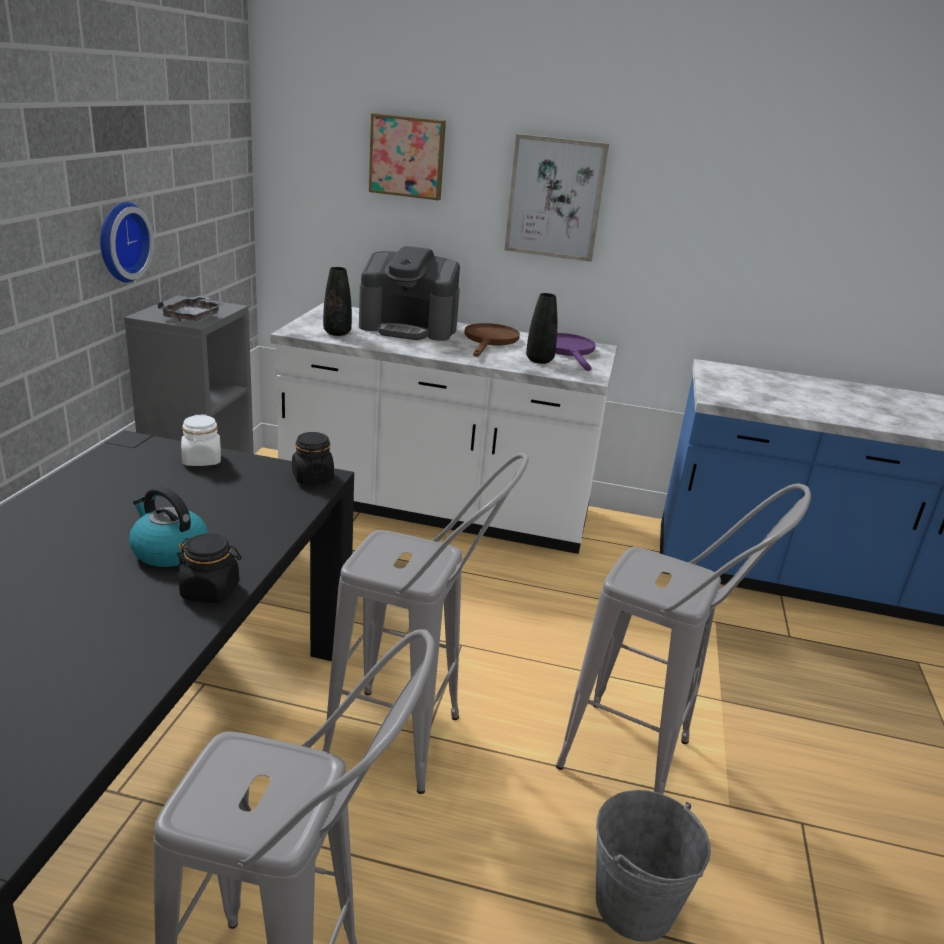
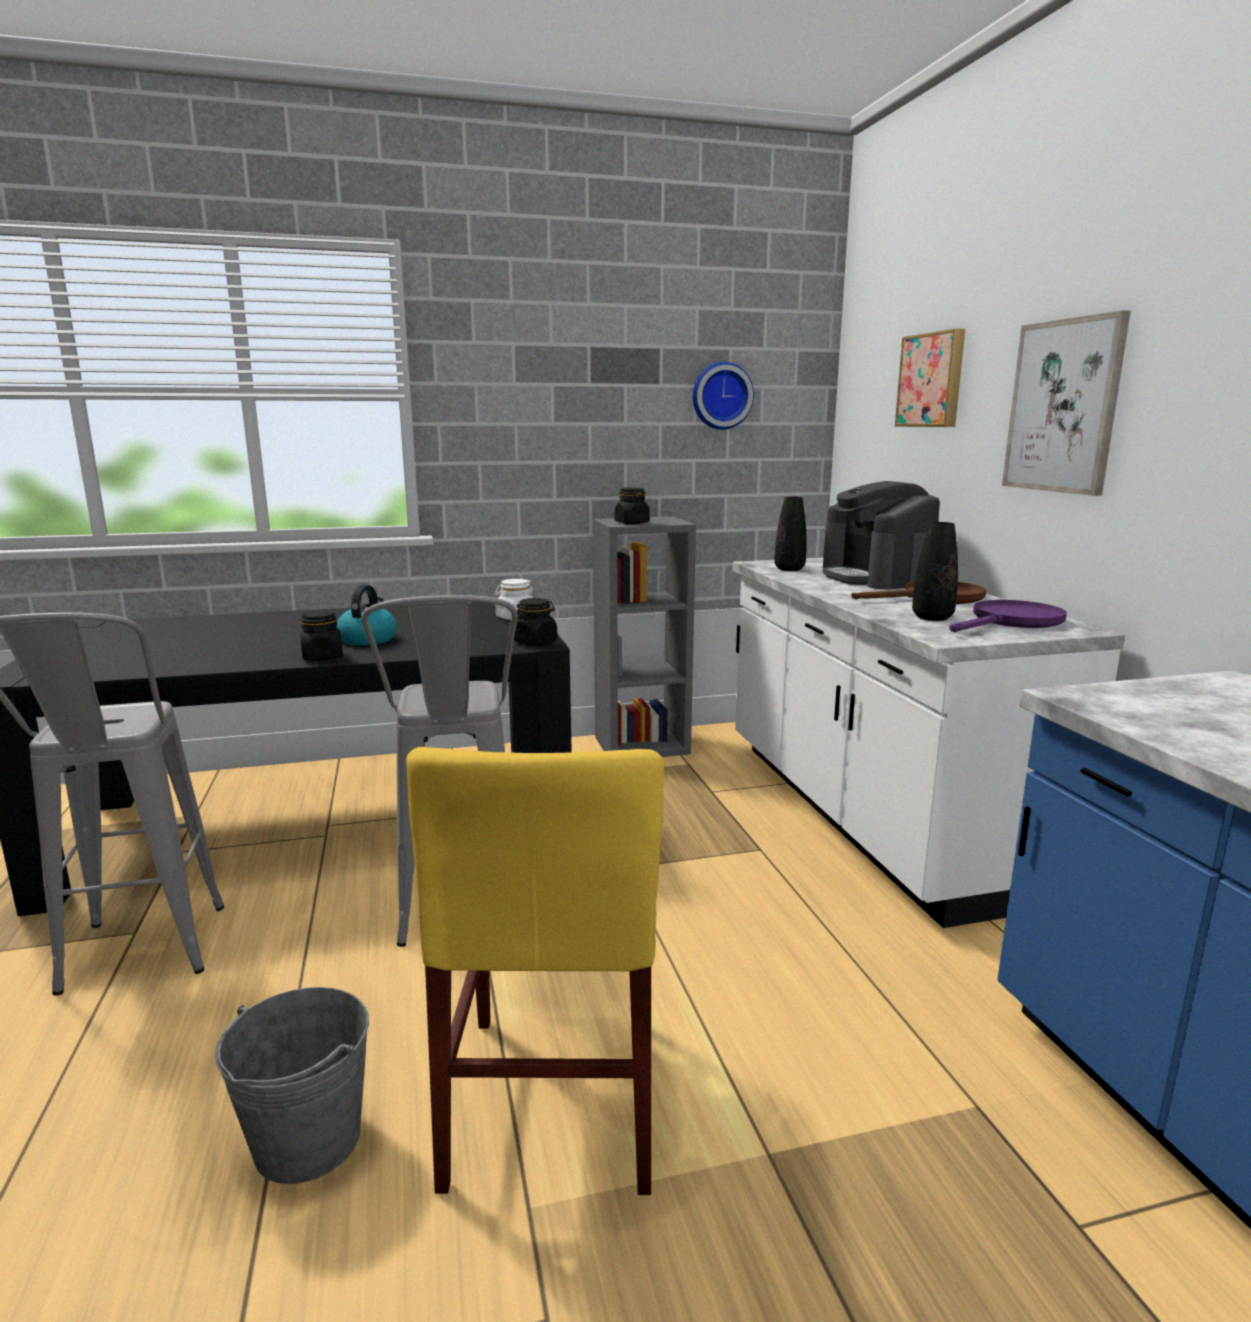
camera: 65 degrees right, 10 degrees down
(120, 241) = (606, 457): wall clock -> wall clock (721, 396)
(194, 317) = (631, 523): grey tray -> black jar
(645, 764) = (554, 1096): grey stool -> yellow chair

